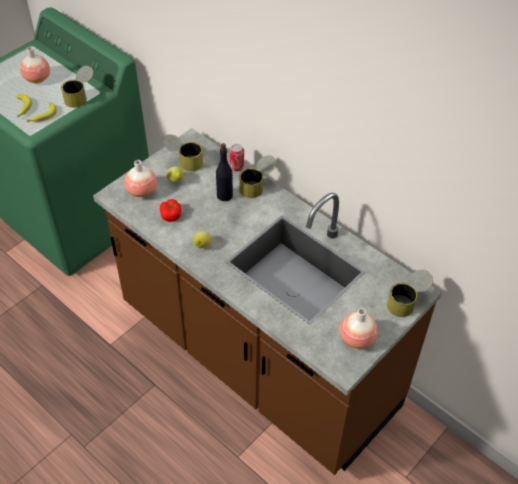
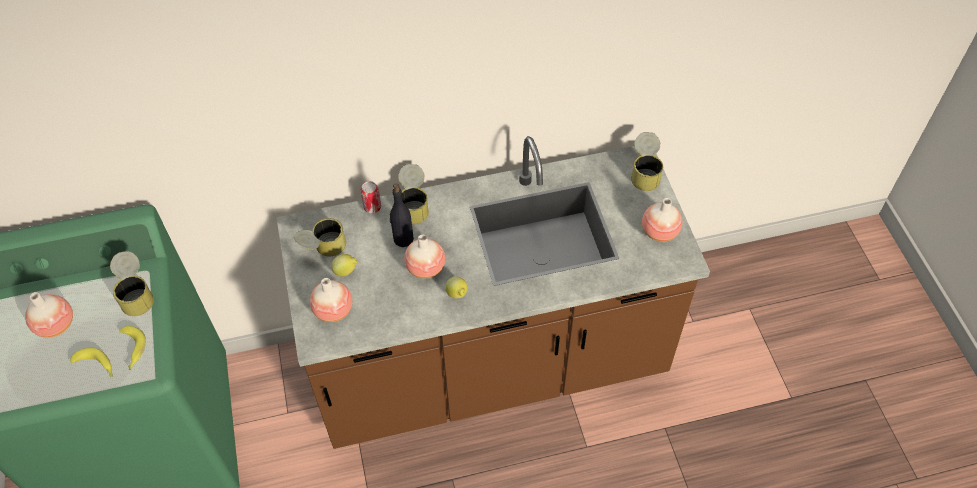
camera: 55 degrees left, 5 degrees up
(171, 215) = (391, 300): tomato -> none
(210, 219) = (425, 268): none -> vase

